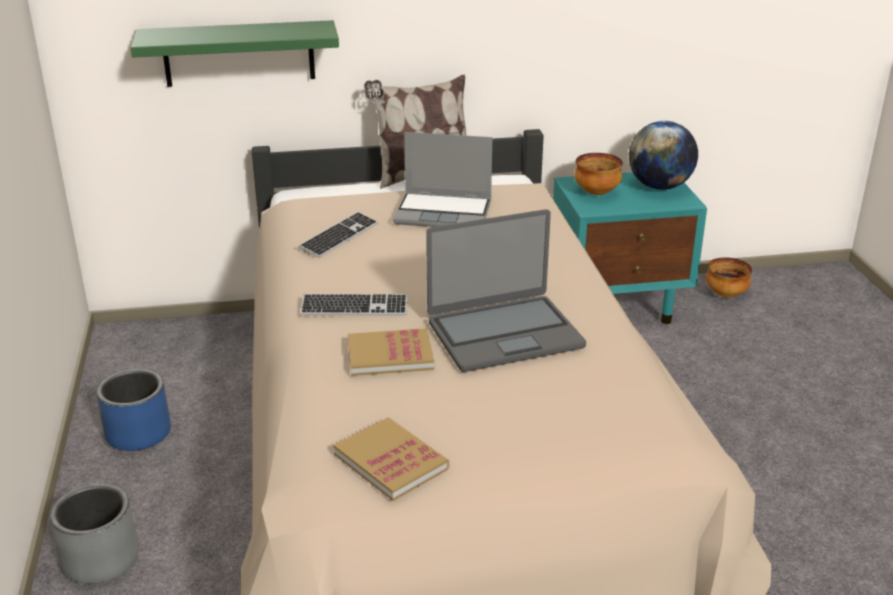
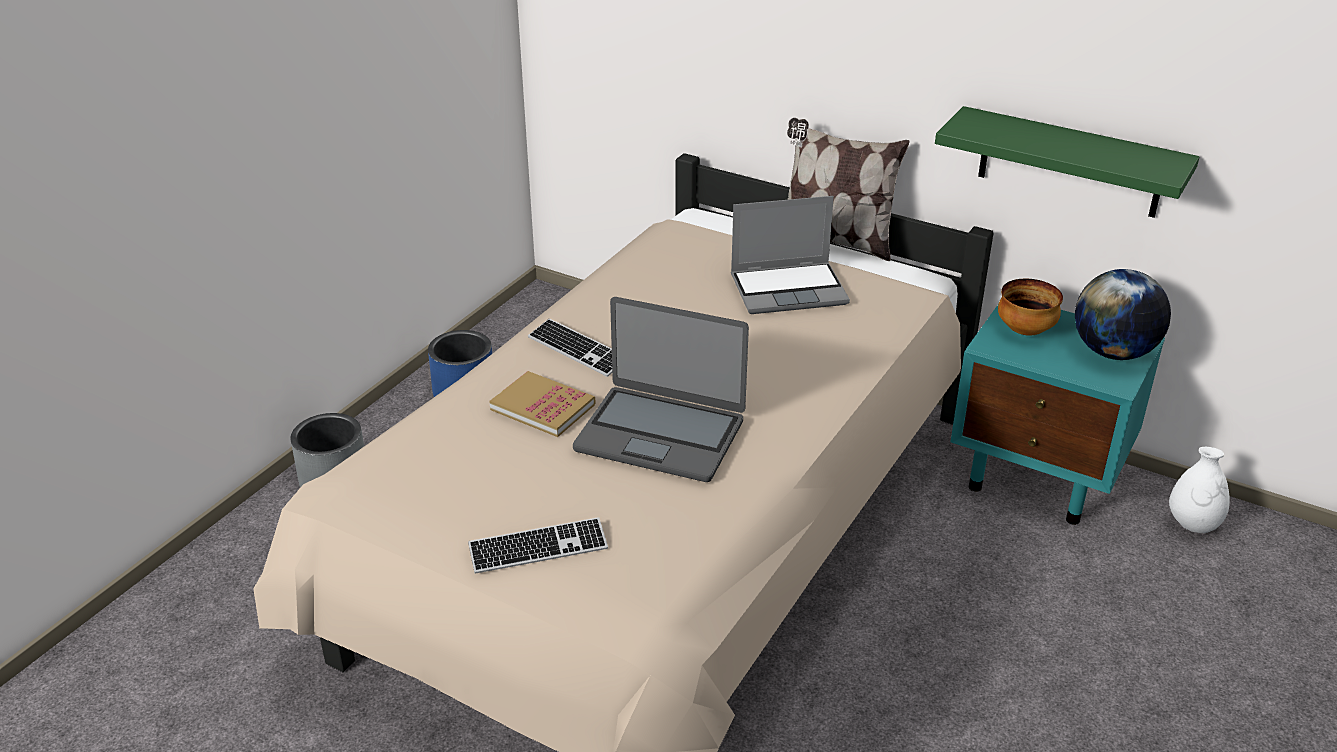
camera: 40 degrees right, 5 degrees up
(239, 53) = (685, 53): green shelf -> green shelf (1070, 163)
(339, 237) = (662, 276): keyboard -> keyboard (538, 548)
(391, 461) = (417, 496): book -> none
(444, 213) = (789, 289): laptop -> laptop turned 60 degrees counterclockwise
(725, 294) = (1192, 524): bowl -> white vase

